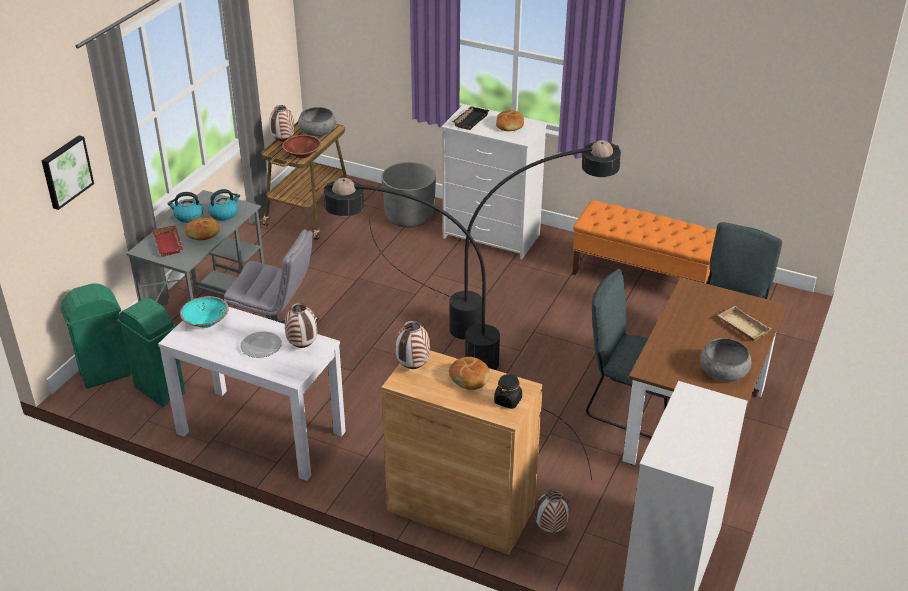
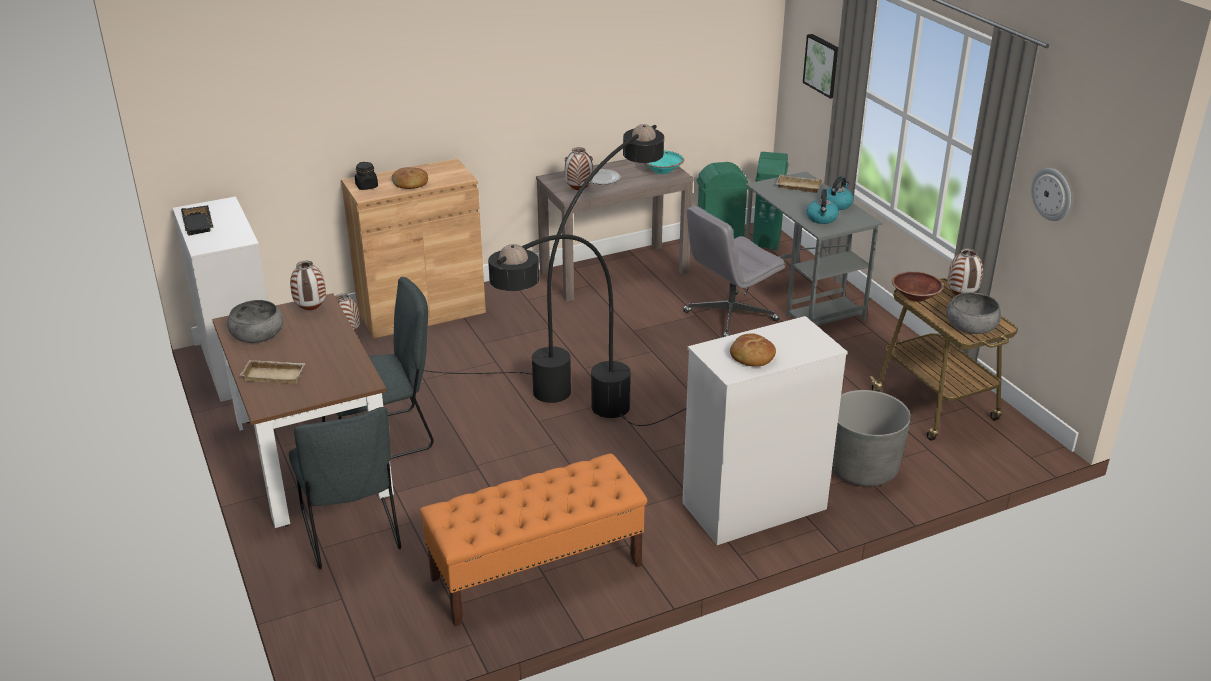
camera: 130 degrees right, 5 degrees down
(170, 244) = (798, 187): red tray -> beige tray
(203, 233) = (798, 203): bread -> none
(259, 39) = (1052, 194): none -> wall clock
(260, 432) = (614, 272): white console table -> brown console table
(413, 366) = (456, 172): vase -> vase (311, 310)
(470, 120) = (797, 338): black tray -> black tray (199, 224)

